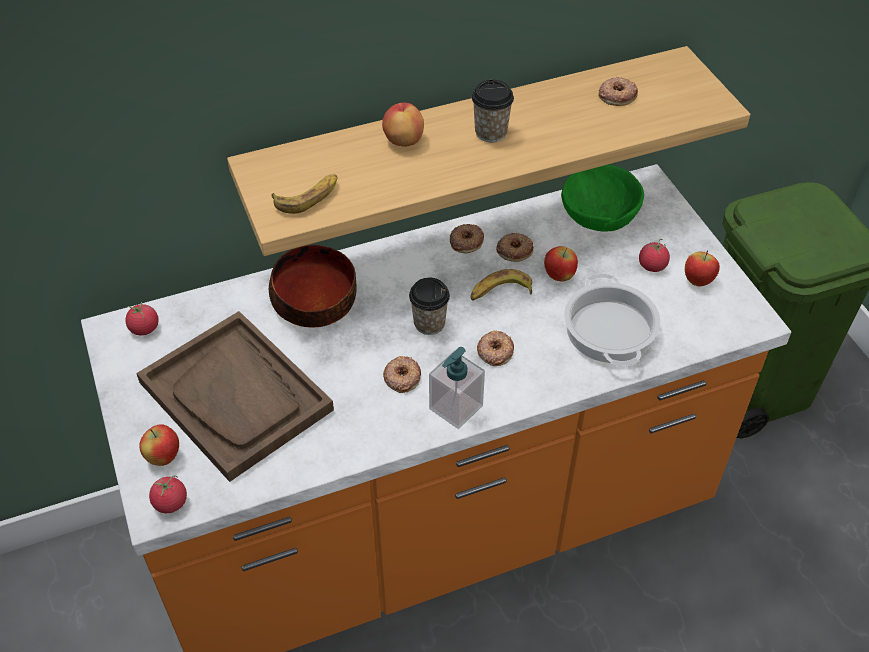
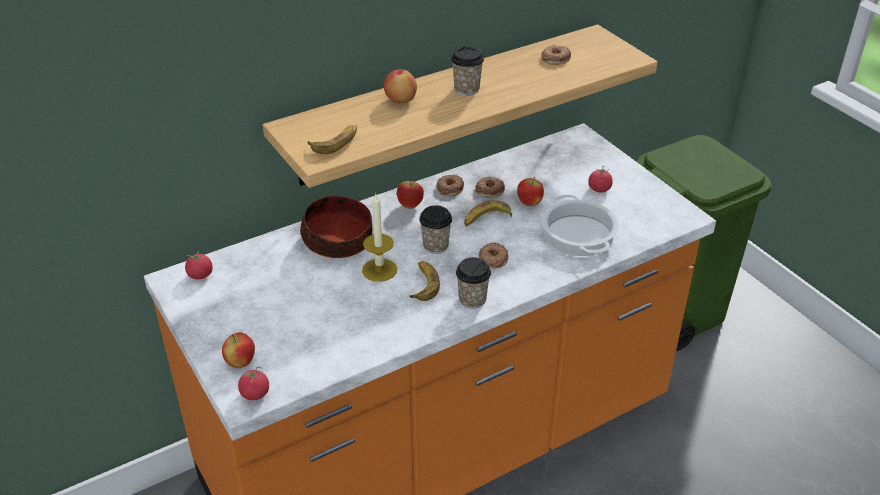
camera: 10 degrees left, 10 degrees down
(236, 396) = (290, 313): brown tray -> none
(354, 349) = (379, 270): none -> candle
(402, 377) = (423, 284): donut -> banana
(455, 407) = (472, 300): soap dispenser -> cup
(599, 220) = (550, 163): green bowl -> none
(698, 281) = (637, 195): apple -> apple (410, 206)

